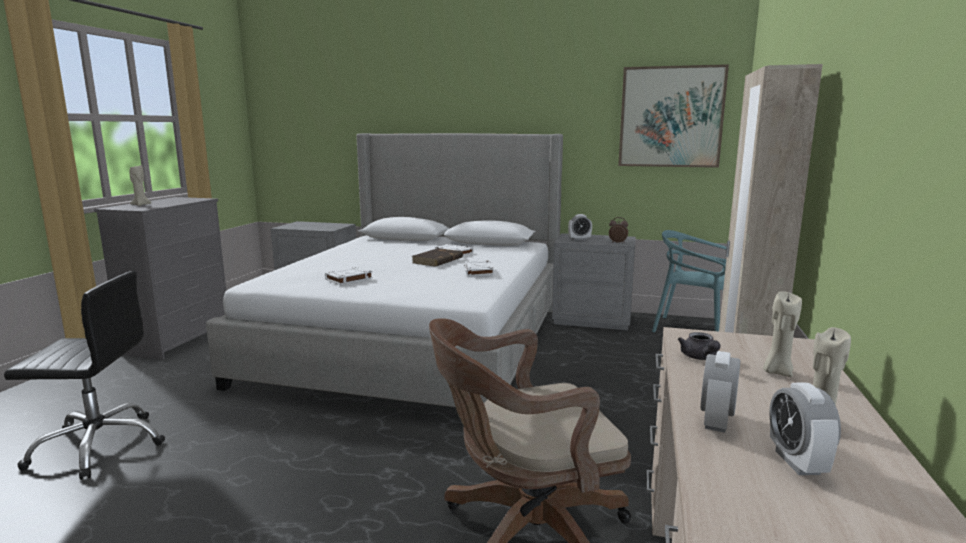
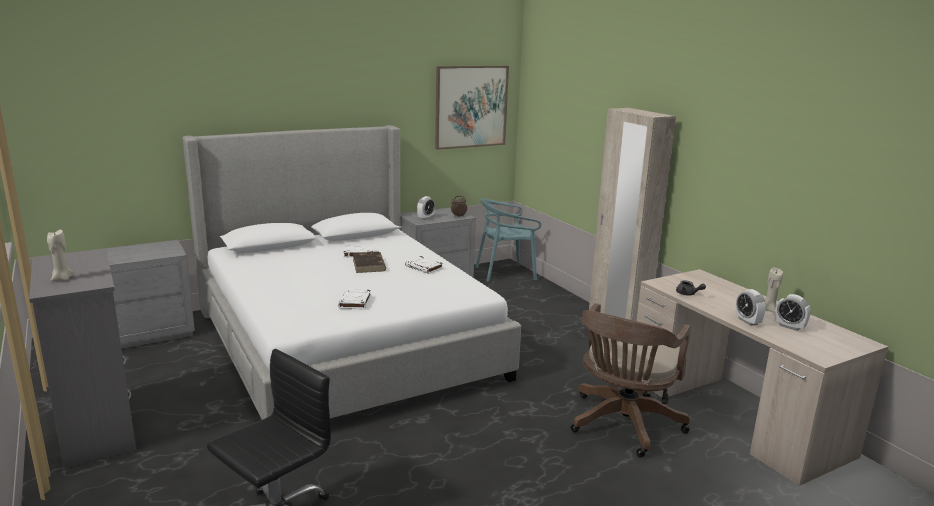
camera: 45 degrees left, 5 degrees up
(777, 372) = (720, 291): beige candle -> none

